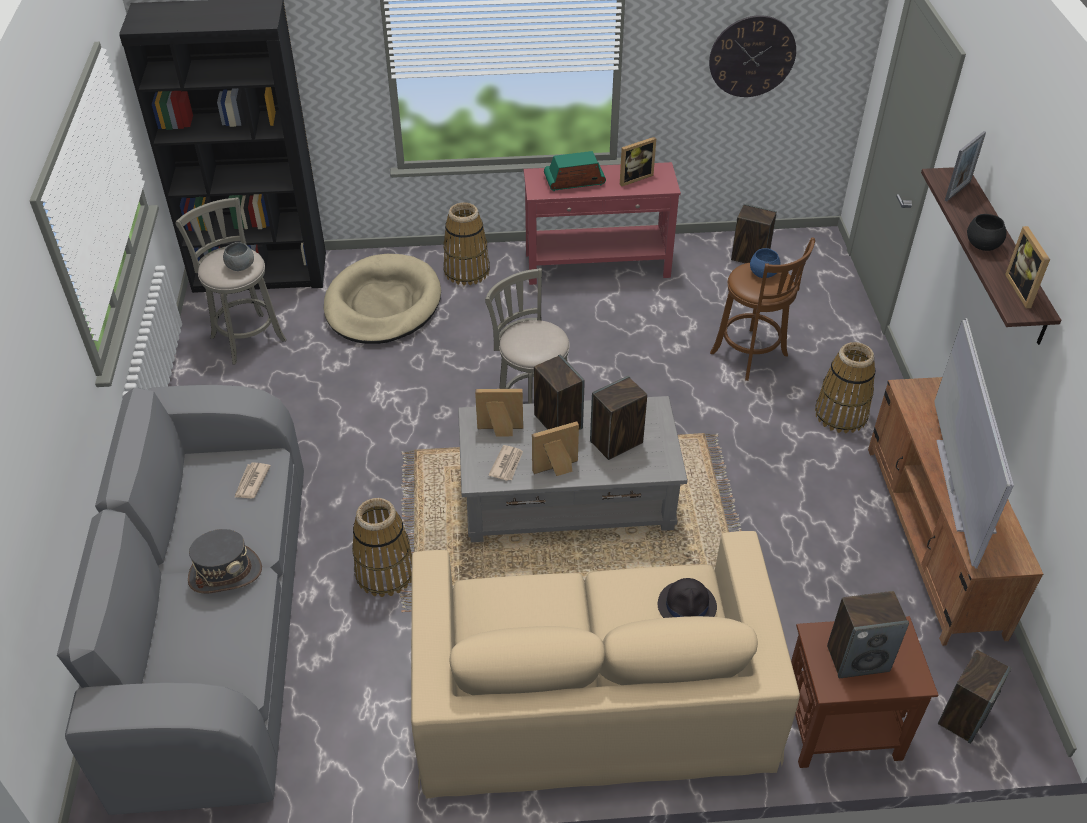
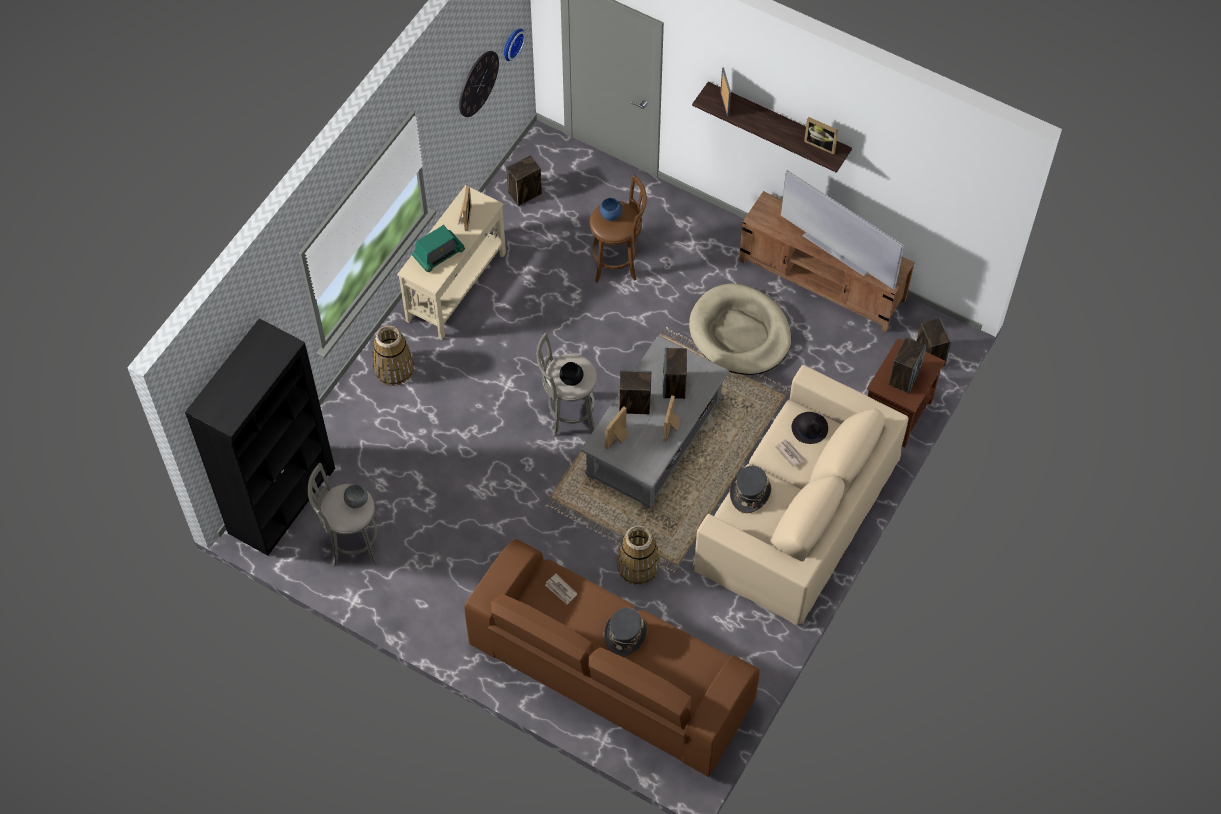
camera: 55 degrees left, 15 degrees up
(218, 624) = (611, 672): grey sofa -> brown sofa
(383, 304) = (387, 440): beige dog bed -> beige dog bed (740, 333)
(507, 464) = (648, 450): newspaper -> newspaper (790, 453)
(534, 593) = (749, 493): none -> grey hat
(574, 181) = (438, 254): radio -> radio turned 150 degrees counterclockwise
(598, 266) = (457, 286): red console table -> beige console table
(827, 57) = (511, 43): none -> wall clock
(840, 414) = (702, 253): basket -> none
(982, 245) = (775, 131): black bowl -> black bowl (571, 378)

